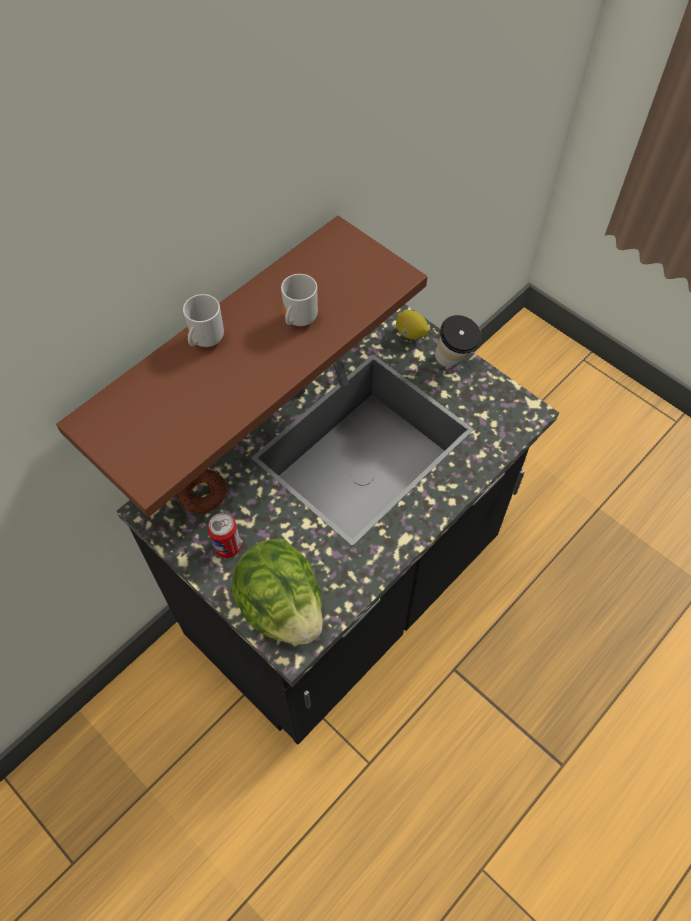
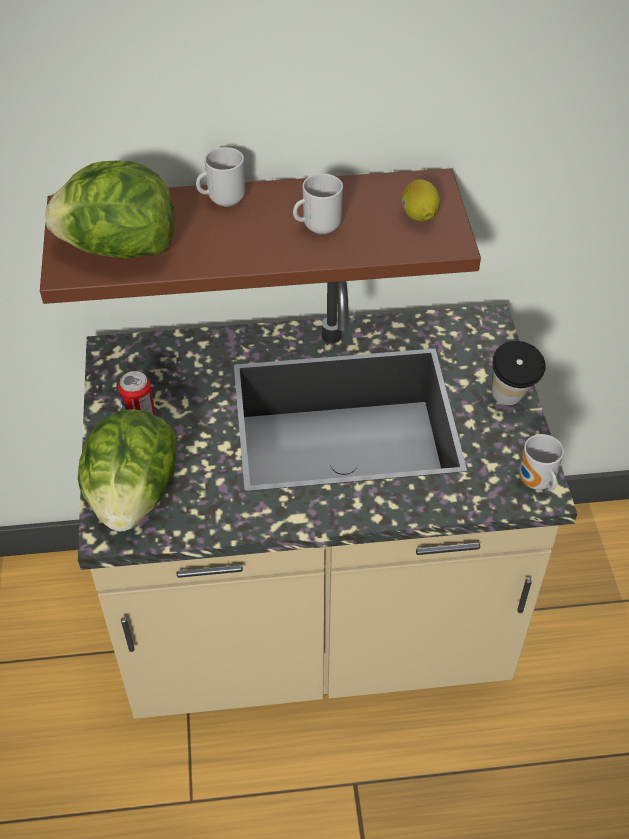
camera: 40 degrees right, 10 degrees down
(170, 432) = (119, 249): none -> lettuce
(202, 494) = (164, 367): donut -> none
(345, 593) = (314, 630): black counter -> beige counter
(411, 334) = (491, 353): lemon -> lemon (419, 216)
(519, 409) = (535, 483): none -> mug

